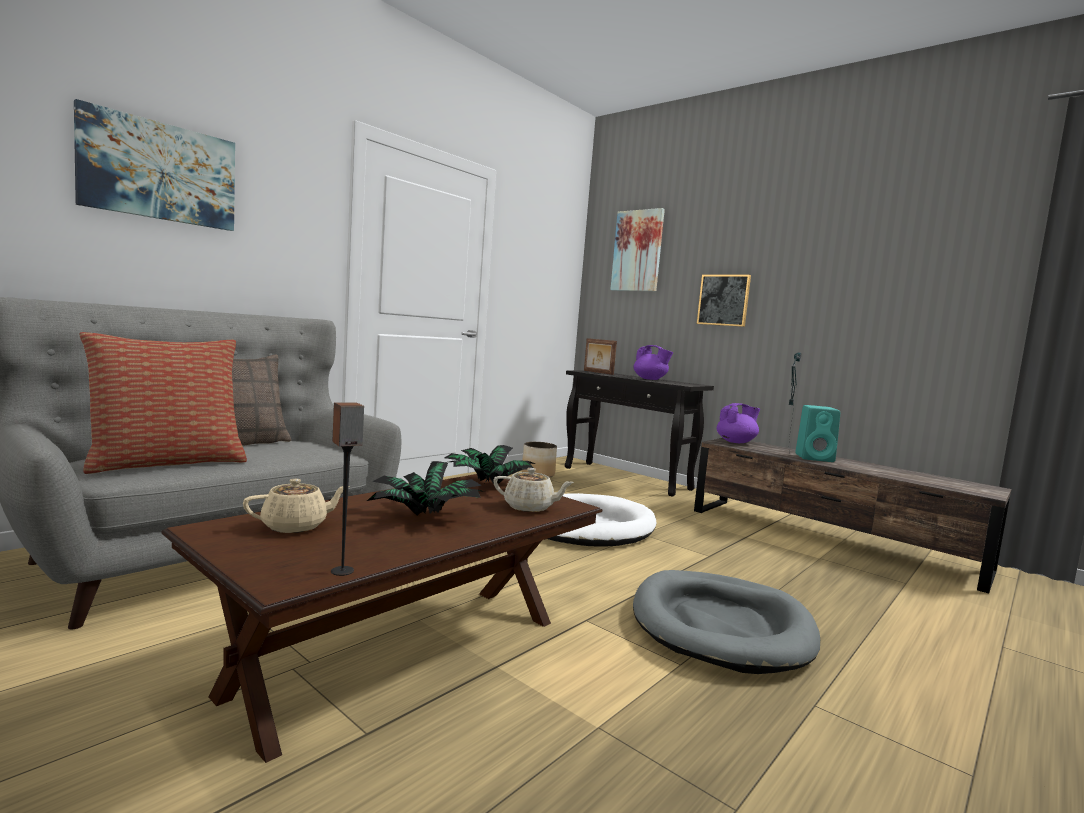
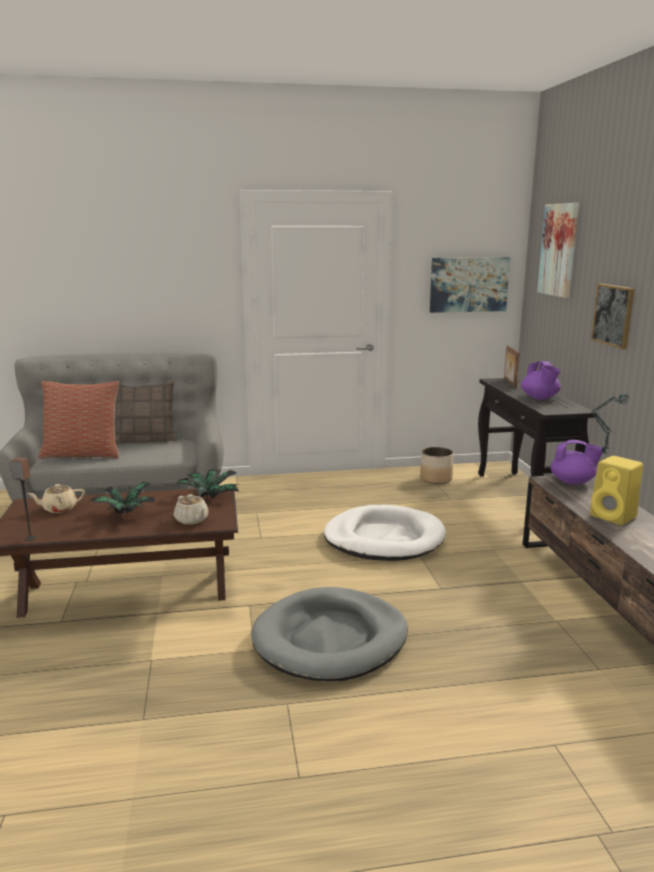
camera: 40 degrees right, 10 degrees up
(159, 171) = (107, 265): picture -> picture (468, 284)
(296, 526) = (59, 509): beige teapot -> beige teapot turned 150 degrees clockwise
(815, 458) = (614, 517): turquoise speaker -> yellow speaker

